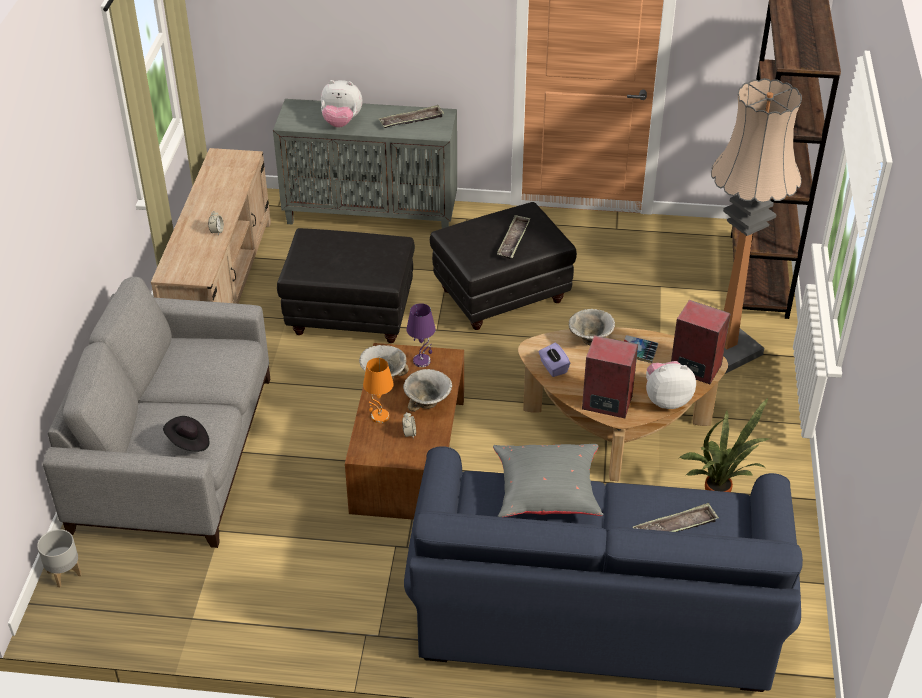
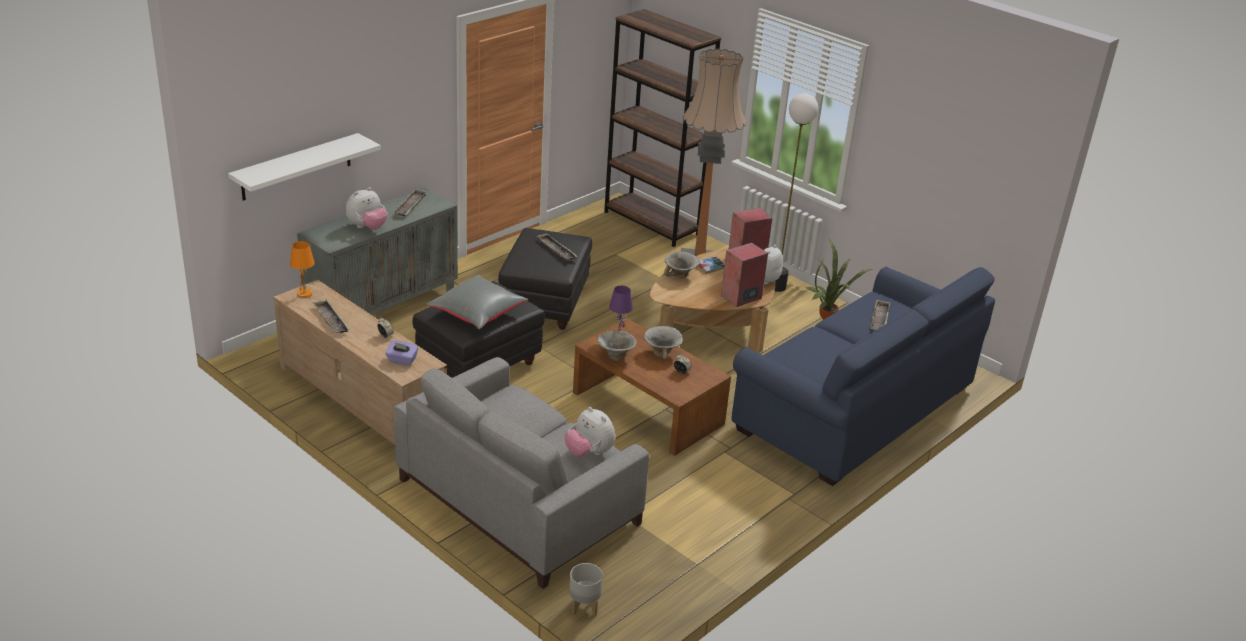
camera: 55 degrees left, 10 degrees down
(188, 443) = (589, 453): black hat -> plush toy
(208, 193) = (331, 320): none -> tray
(289, 31) = (296, 167): none -> white shelf
(379, 417) = (652, 375): orange table lamp -> orange table lamp (304, 294)
(547, 494) = (809, 343): grey pillow -> grey pillow (478, 315)
(553, 367) = (688, 298): purple tissue box -> purple tissue box (402, 360)
(766, 429) = (777, 287): none -> floor lamp

